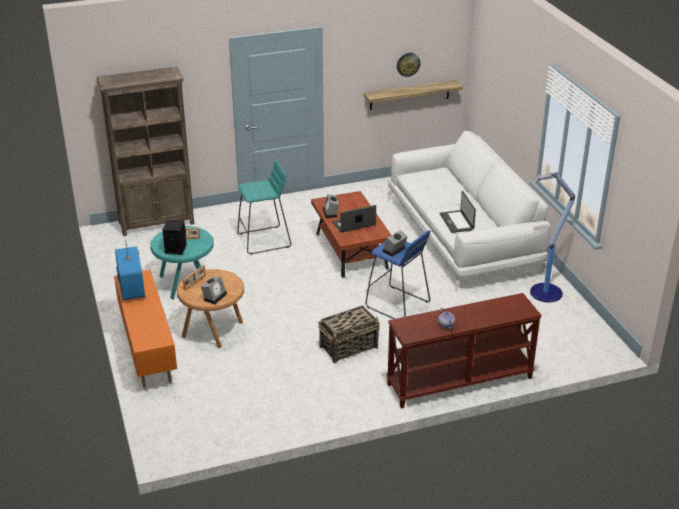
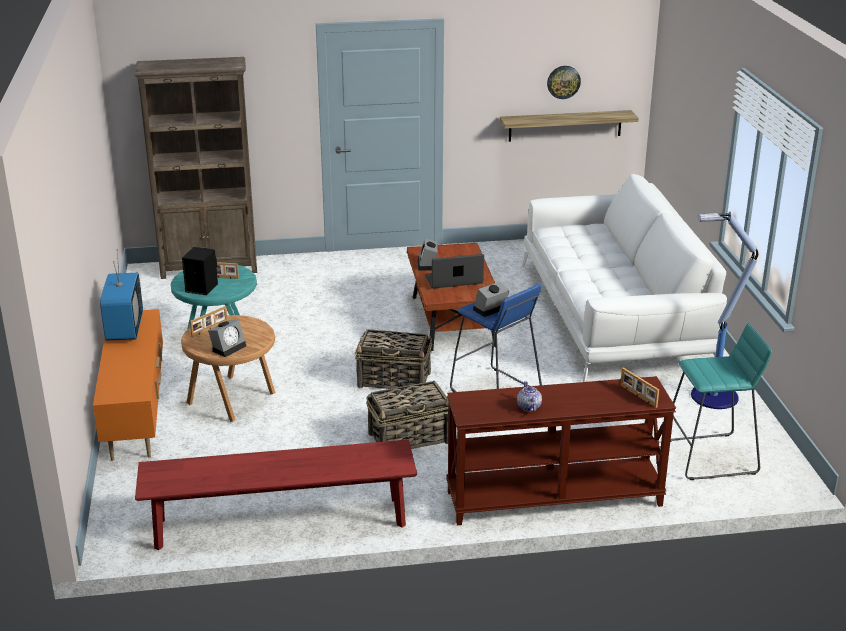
camera: 10 degrees right, 5 degrees down
(264, 240) = (341, 299): turquoise stool -> turquoise stool (711, 457)
(281, 421) = (280, 523): none -> red bench
(324, 303) = (395, 380): none -> basket
(457, 222) = (597, 287): laptop -> none
(514, 309) = (637, 396): none -> picture frame

